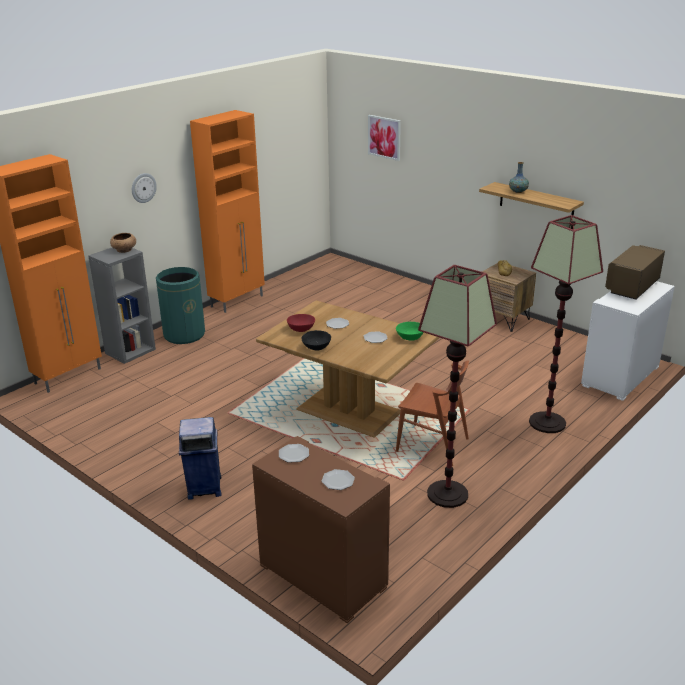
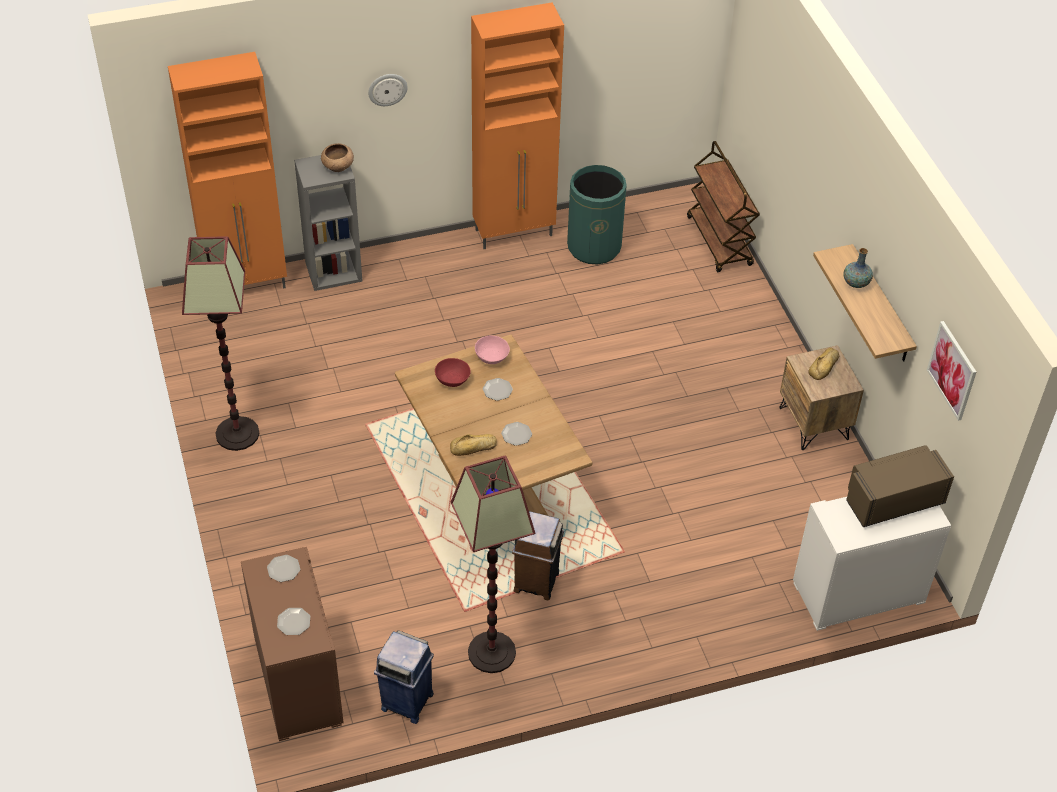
camera: 30 degrees right, 20 degrees up
(184, 334) = (410, 269): green trash can -> green trash can (594, 246)
(203, 487) = (271, 518): blue trash can -> blue trash can (406, 701)
(315, 312) = (492, 357): none -> pink bowl
(316, 347) = (443, 419): black bowl -> none
(354, 353) = (473, 448): none -> bread
(363, 271) = (719, 242): none -> brown cart
(384, 137) = (774, 88): picture -> picture (952, 370)
(410, 337) = (554, 452): green bowl -> none
(432, 445) = (536, 581): brown chair -> brown trash can
(546, 423) = (691, 615): floor lamp -> floor lamp (237, 433)

